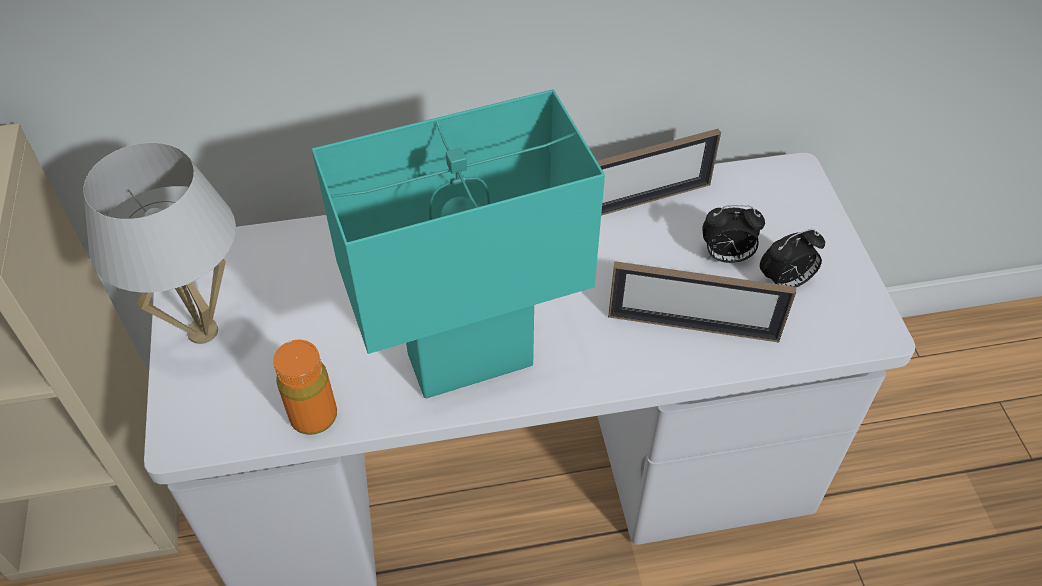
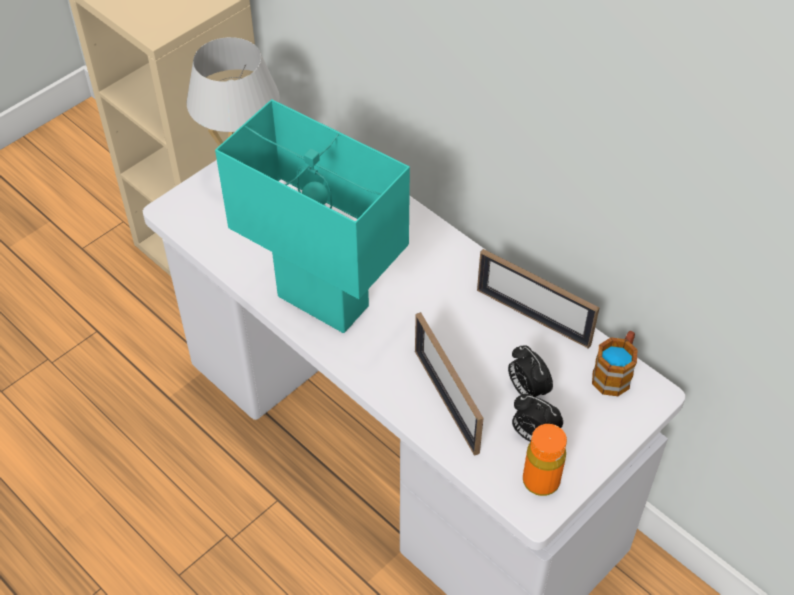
camera: 55 degrees right, 0 degrees up
(313, 416) = (227, 255): orange bottle -> orange bottle (541, 480)
(753, 184) = (615, 373): none -> mug

